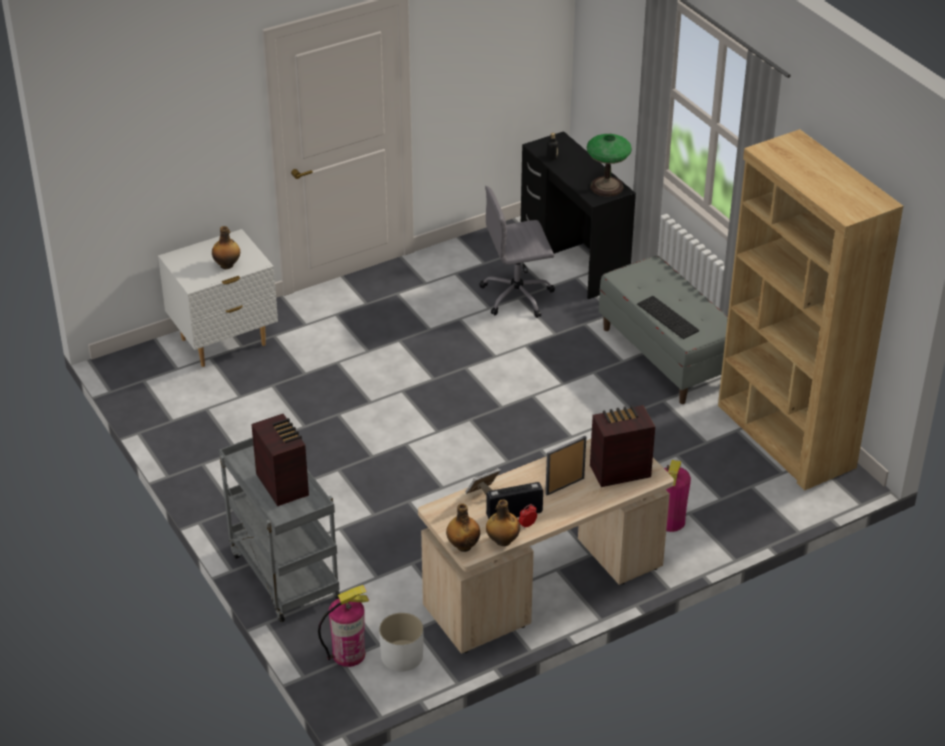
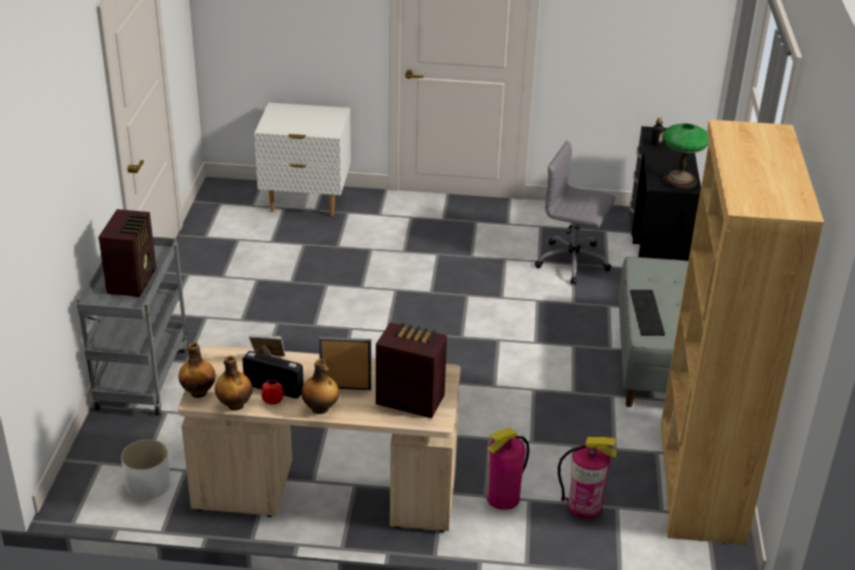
camera: 35 degrees right, 5 degrees down
(227, 265) = (307, 126): bottle -> bottle (320, 409)
(348, 654) = (112, 461): fire extinguisher -> fire extinguisher (584, 506)

